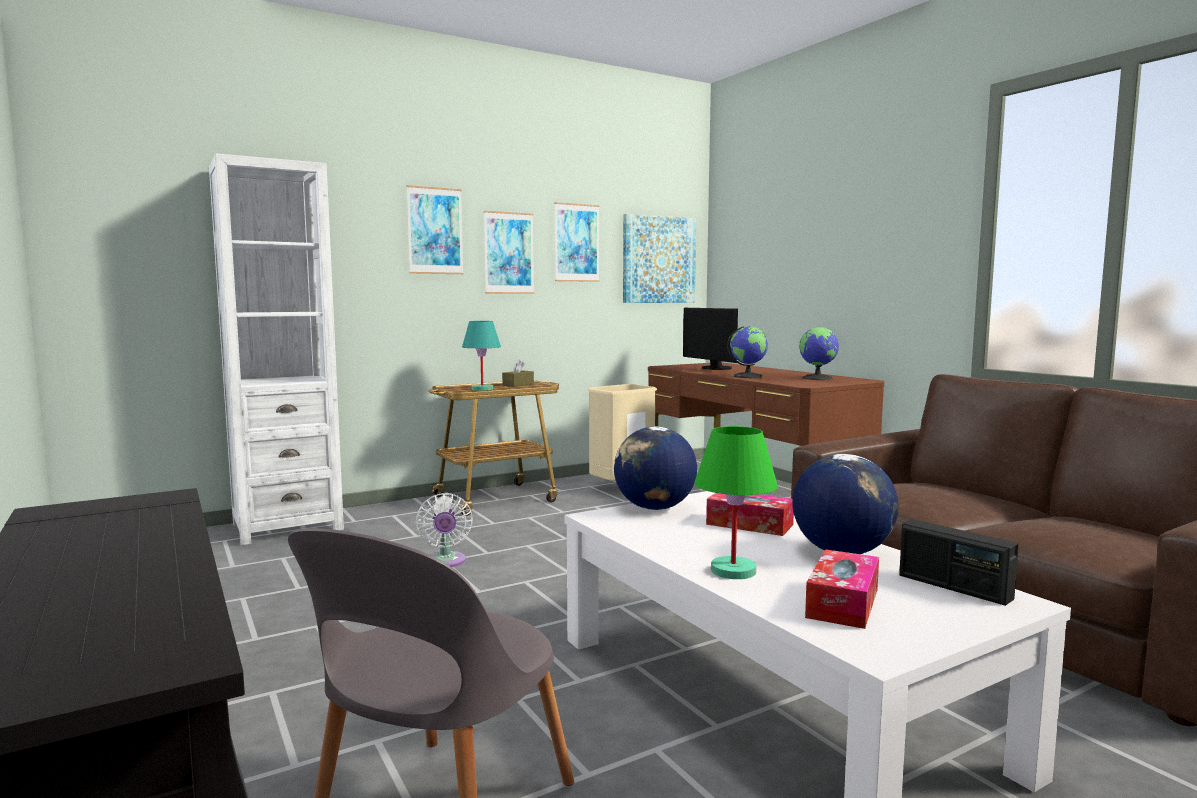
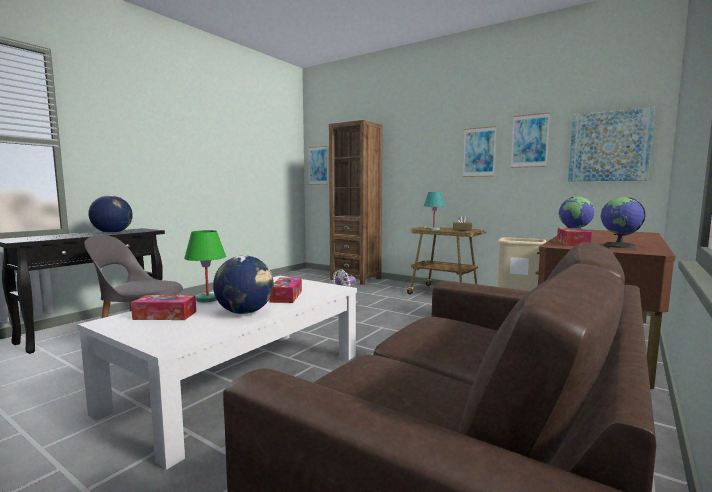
camera: 65 degrees right, 0 degrees up
(287, 526) = (356, 279): white bookcase -> brown bookcase
(435, 231) = (437, 144): picture -> picture (318, 165)
(654, 508) = (302, 283): globe -> globe (112, 233)
(714, 368) = (602, 234): monitor -> none
(788, 381) = (572, 243): none -> tissue box
(954, 587) = (190, 333): radio -> none

